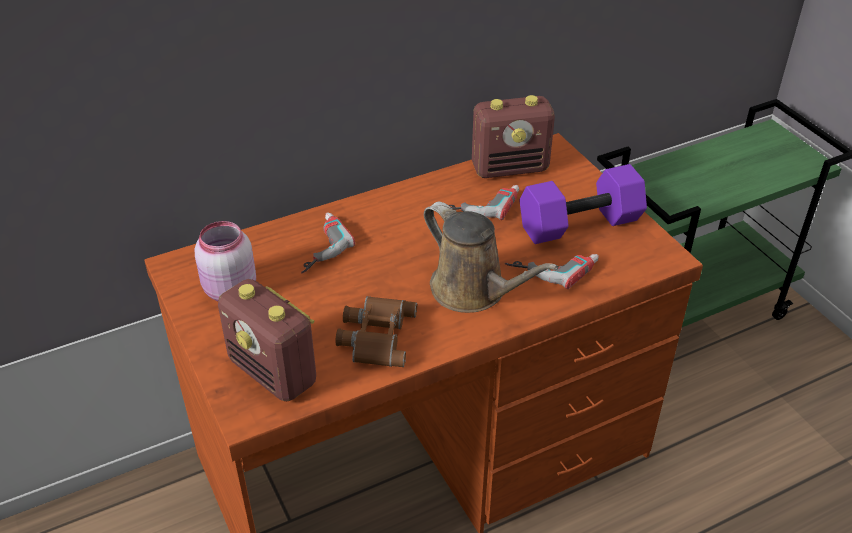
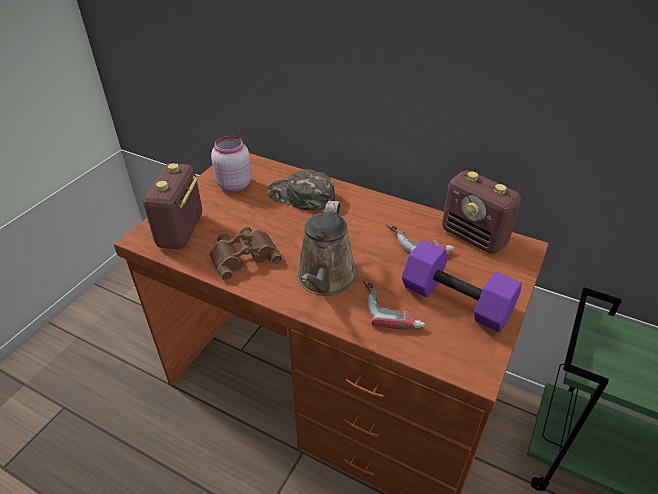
camera: 55 degrees right, 0 degrees up
(317, 246) = (301, 196): power drill -> green cap

